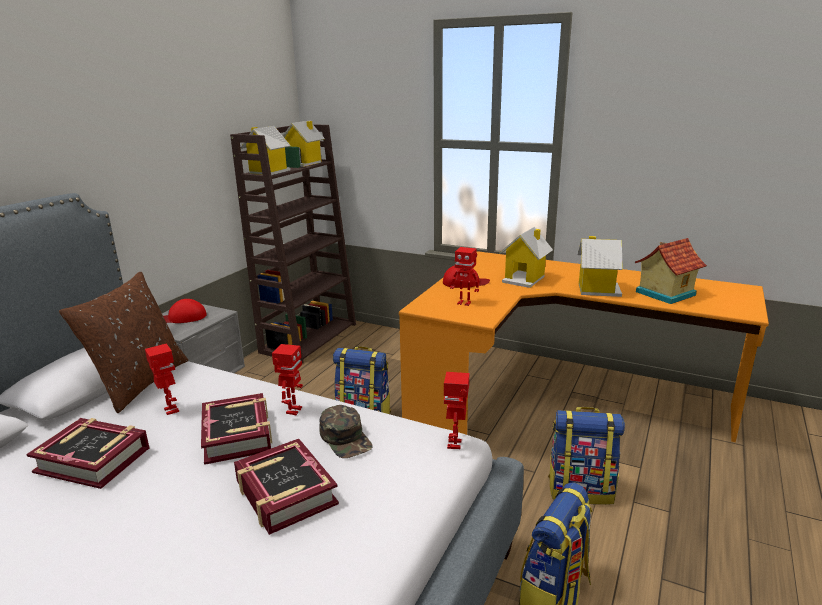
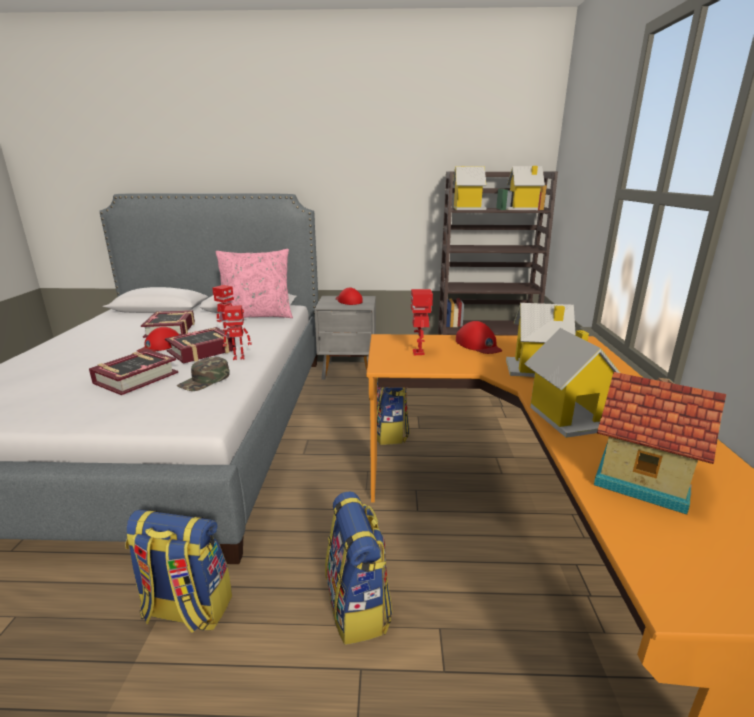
camera: 65 degrees right, 0 degrees up
(139, 383) = (257, 316): brown pillow -> pink pillow
(170, 470) = (160, 346): none -> red cap
(455, 444) = (204, 421): toy robot -> none

